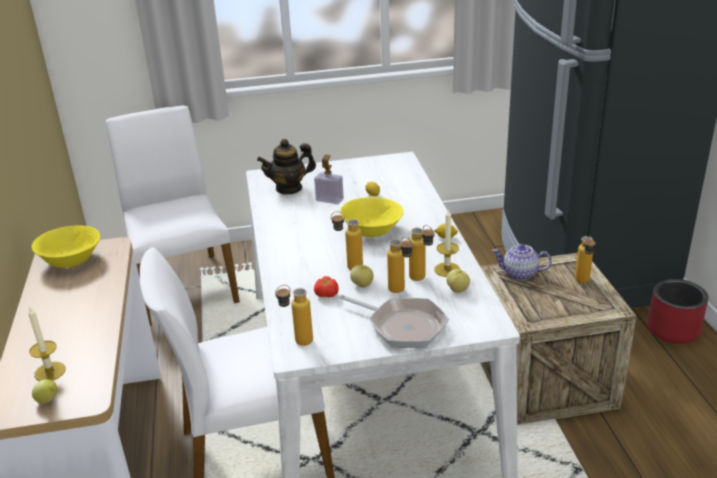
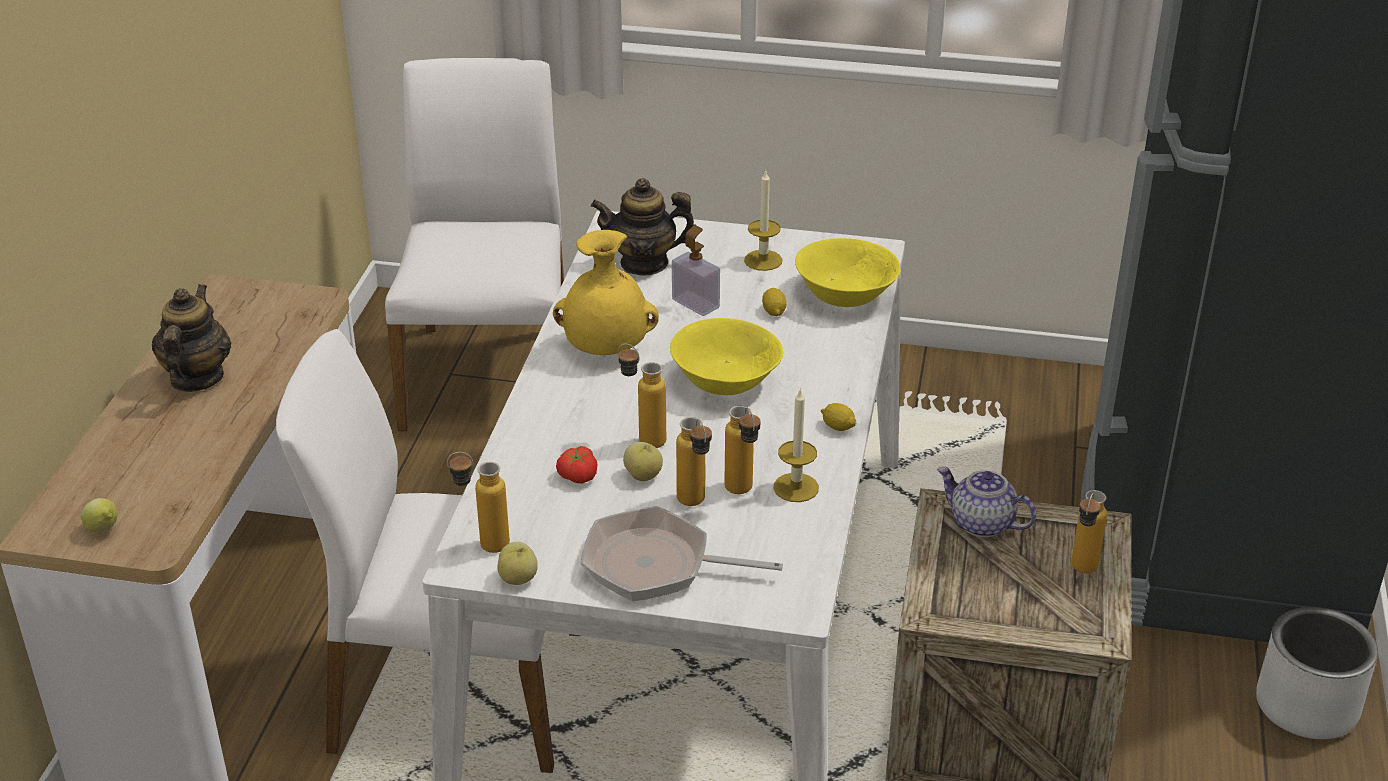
camera: 20 degrees right, 5 degrees up
(50, 372) = (127, 486): candle -> candle (763, 260)
(61, 302) = (196, 378): none -> teapot
(71, 260) = (244, 310): yellow bowl -> yellow bowl (845, 296)
(297, 231) = (606, 349): none -> yellow vase
(402, 326) = (656, 565): frying pan -> frying pan turned 135 degrees clockwise
(458, 289) = (787, 528): apple -> apple (519, 578)
(673, 330) = (1307, 706): red planter -> grey planter

